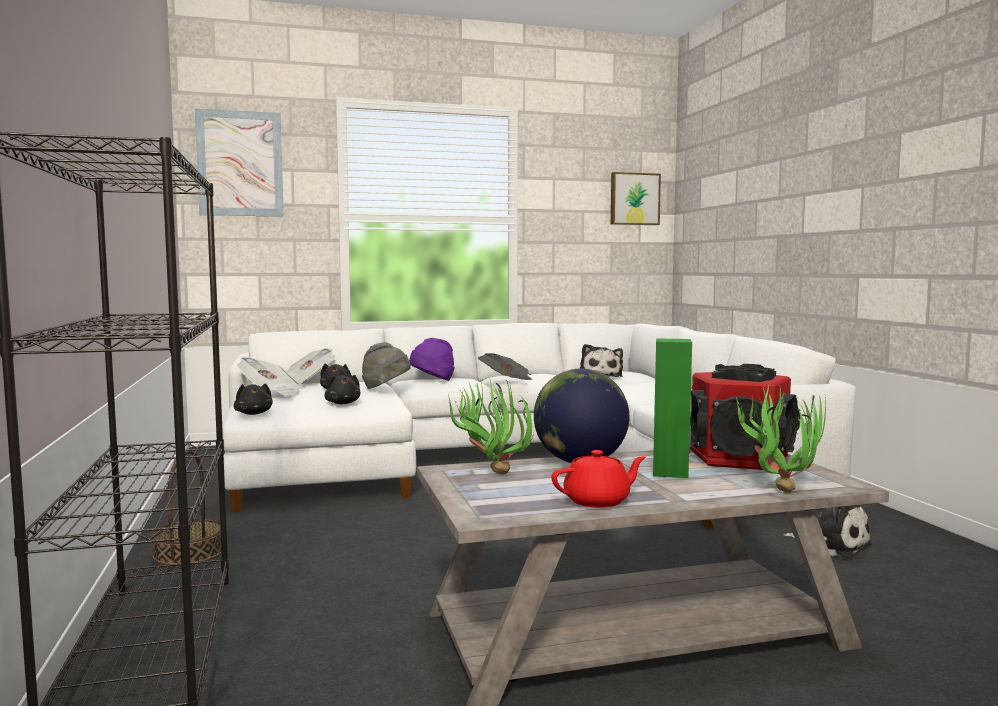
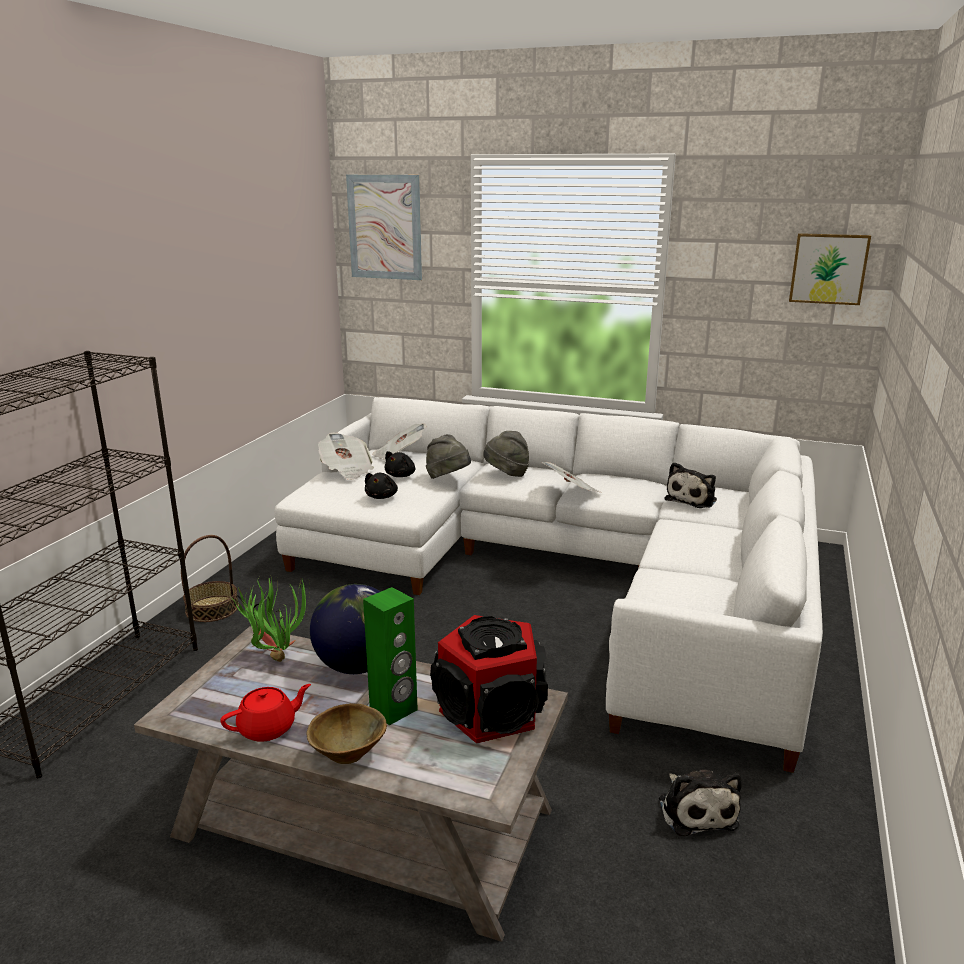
camera: 35 degrees right, 15 degrees up
(254, 414) = (307, 494): black plush toy -> none
(432, 381) = (506, 474): purple hat -> grey hat
(598, 501) = (268, 728): red teapot -> red teapot turned 45 degrees counterclockwise
(700, 495) = (348, 754): none -> brown bowl
(778, 487) = (428, 773): potted plant -> none

